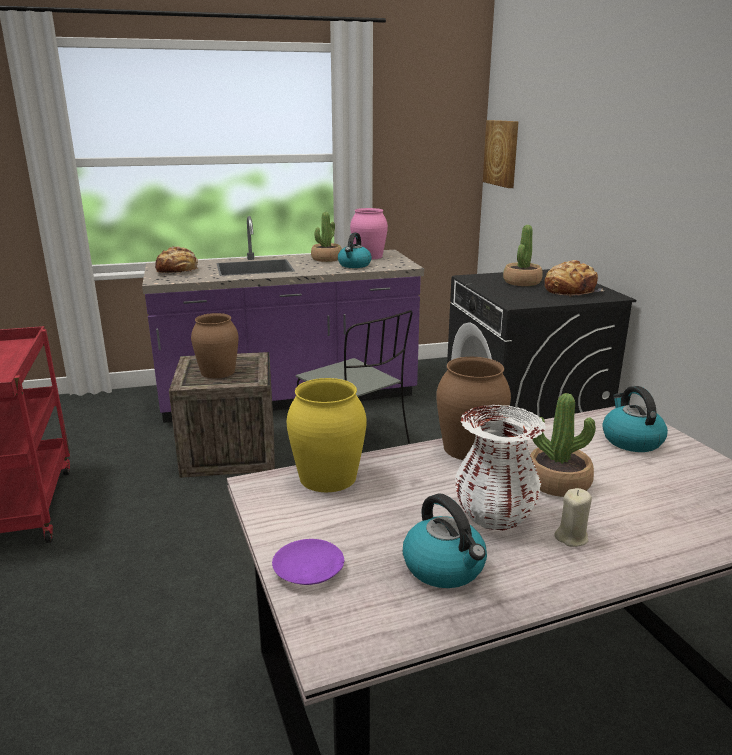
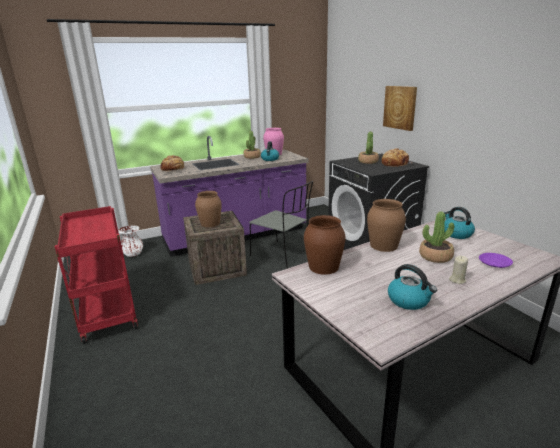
camera: 10 degrees left, 0 degrees up
(309, 570) = (345, 310): purple plate -> purple plate (495, 263)
(327, 477) = (323, 267): yellow vase -> brown vase
(494, 516) = (416, 275): white vase -> white vase (133, 254)
(502, 153) = (338, 94): picture -> picture (400, 107)

